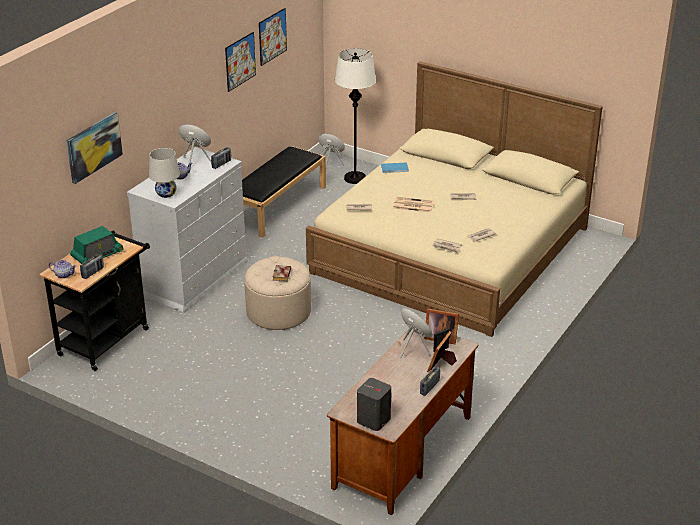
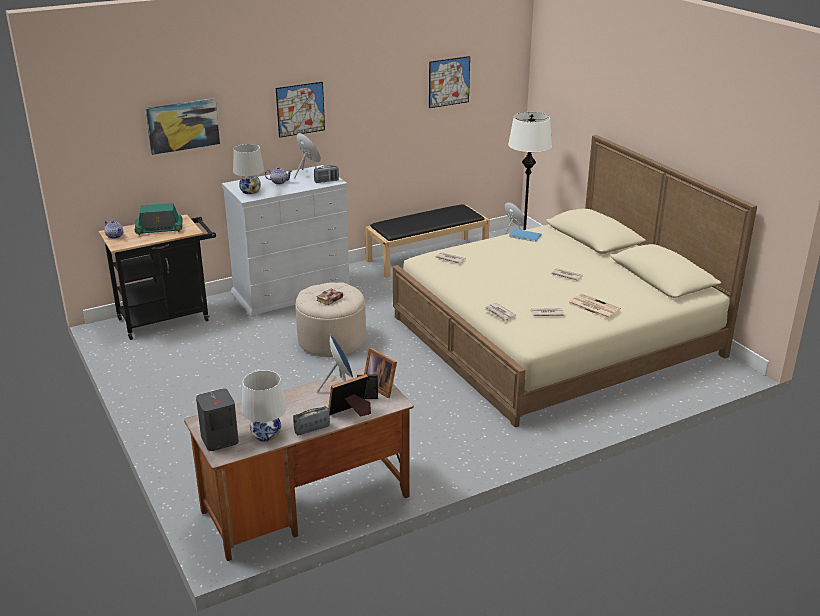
camera: 30 degrees right, 5 degrees down
(93, 273) = (138, 240): radio -> none
(240, 61) = (399, 95): picture -> picture (300, 109)
(402, 404) = (266, 435): none -> white table lamp
(412, 205) = (506, 269): newspaper -> newspaper (593, 306)

